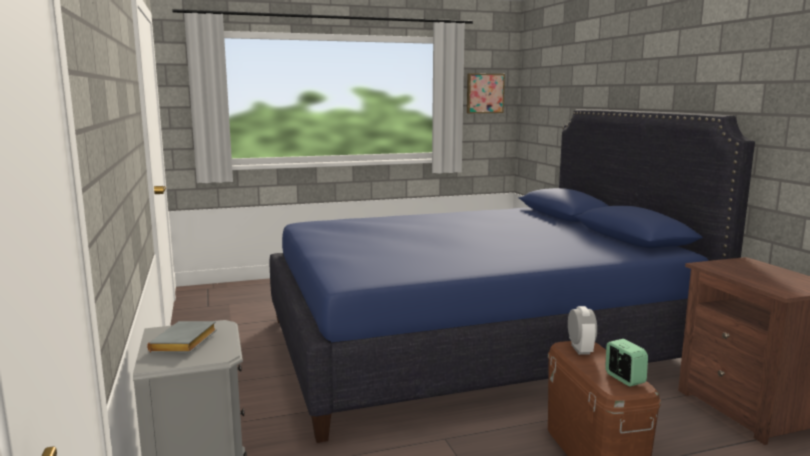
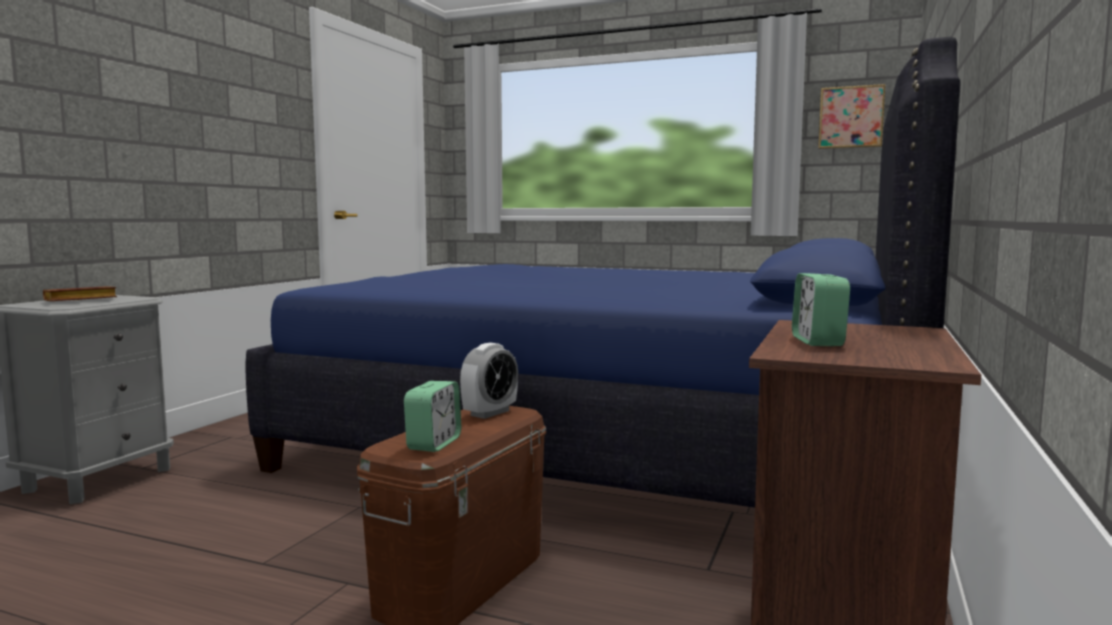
camera: 40 degrees right, 5 degrees down
(185, 344) = (78, 301): grey book -> brown book
(760, 279) = (818, 341): none -> alarm clock

